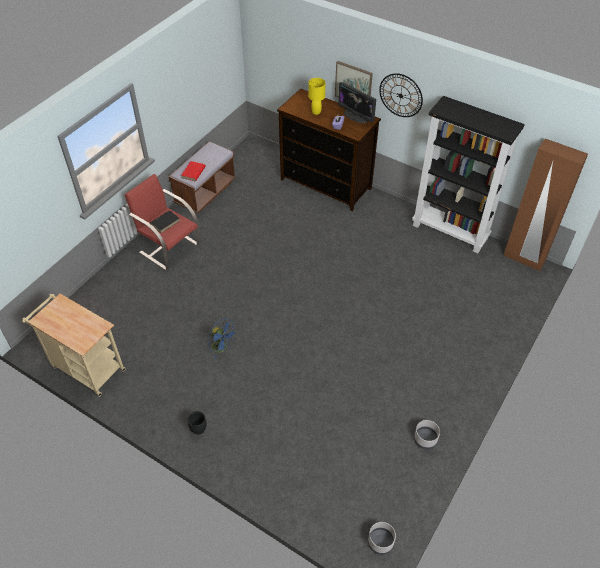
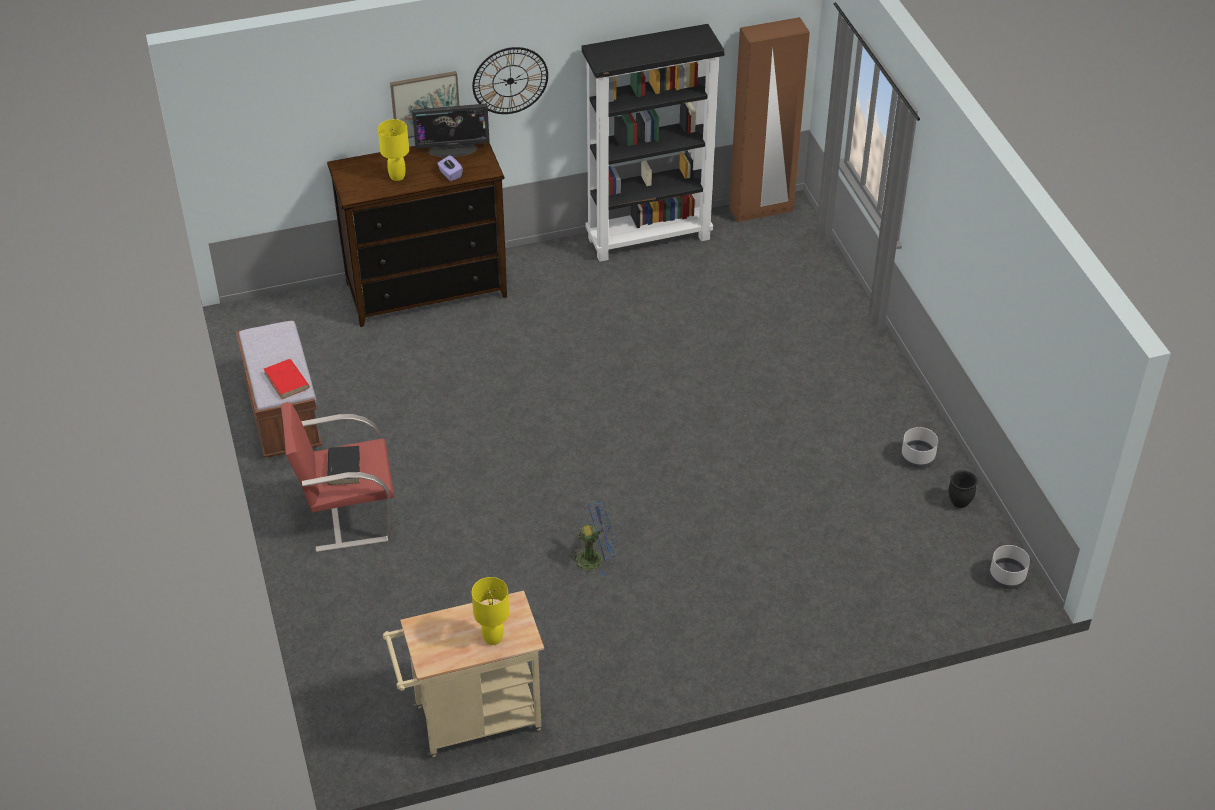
camera: 50 degrees left, 5 degrees down
(73, 333) = (493, 638): none -> yellow table lamp
(199, 429) = (701, 653): black planter -> black planter (959, 502)

